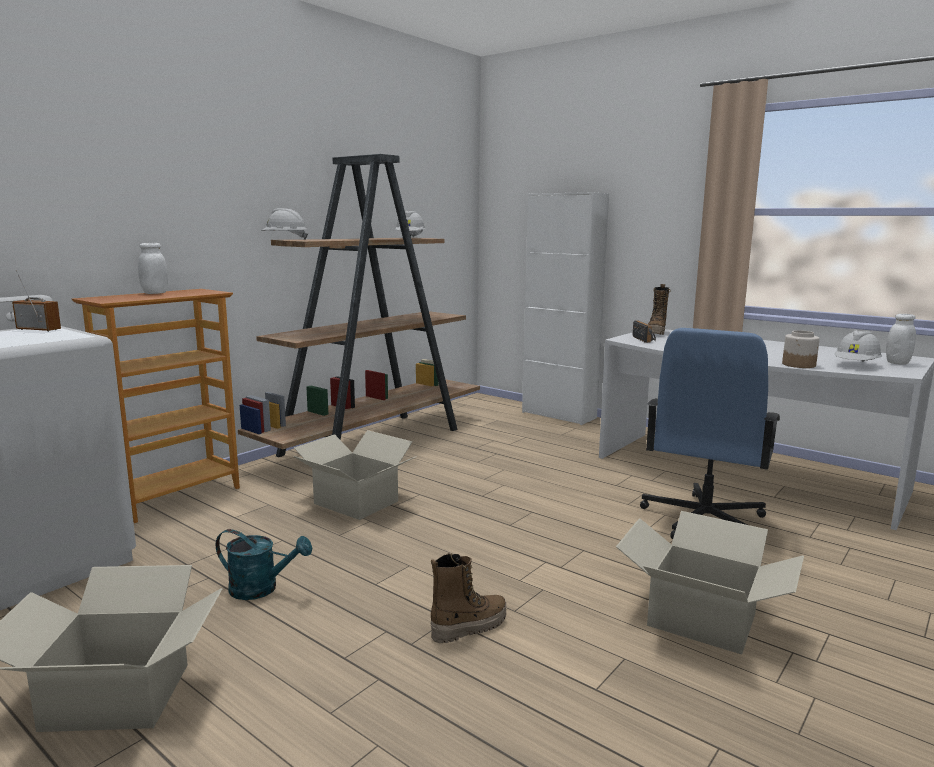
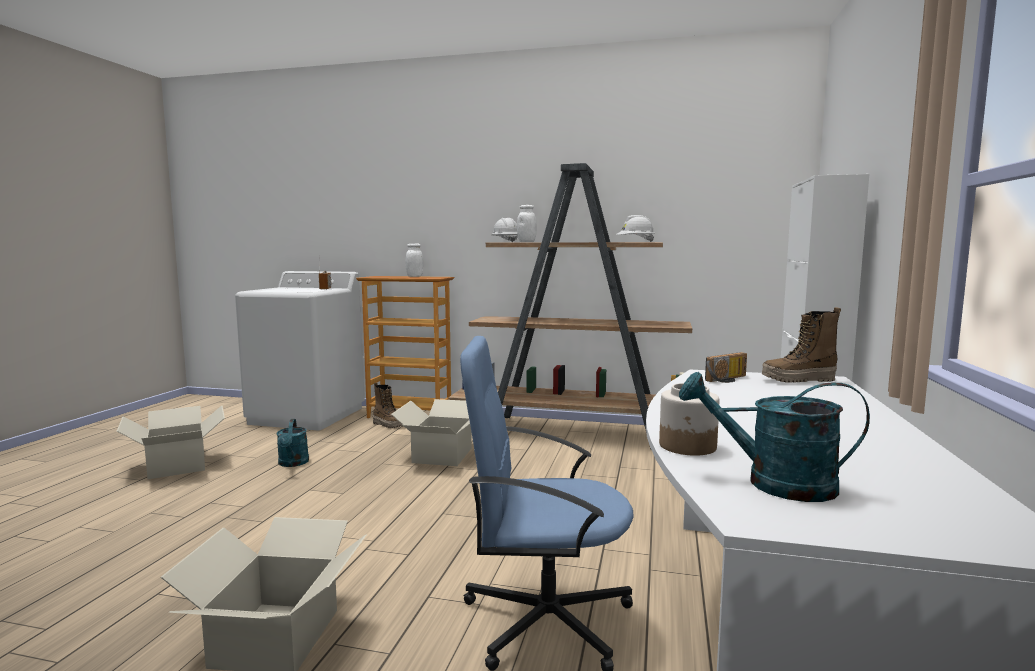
camera: 65 degrees right, 5 degrees down
(469, 627) = (251, 530): boot -> boot (389, 425)
(856, 365) = (774, 483): white hard hat -> turquoise watering can
(897, 363) = (897, 521): white jar -> white jar (526, 242)

